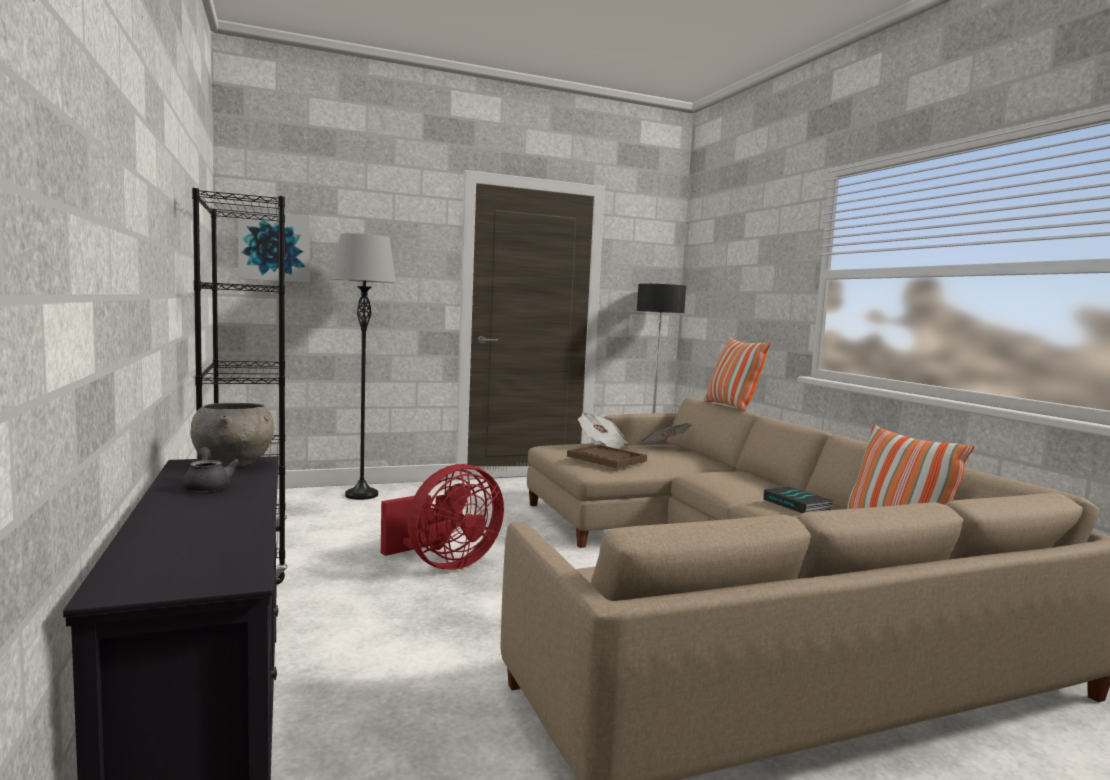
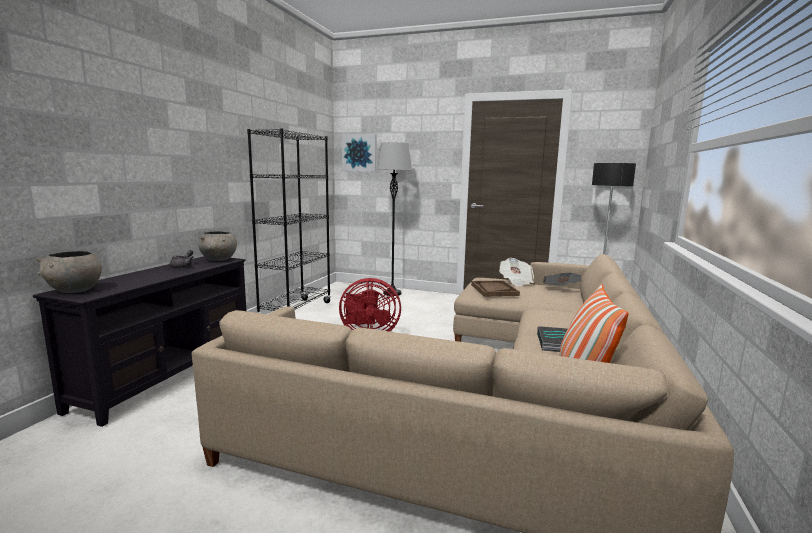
camera: 40 degrees right, 5 degrees up
(152, 575) = (74, 290): none -> grey bowl
(731, 406) = (614, 263): pillow -> none

